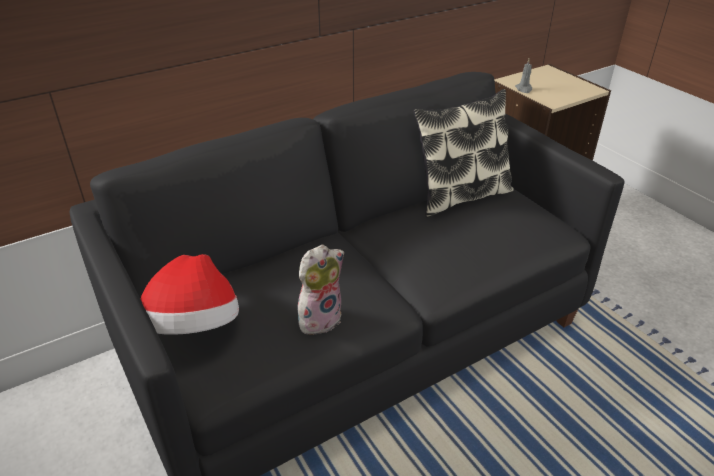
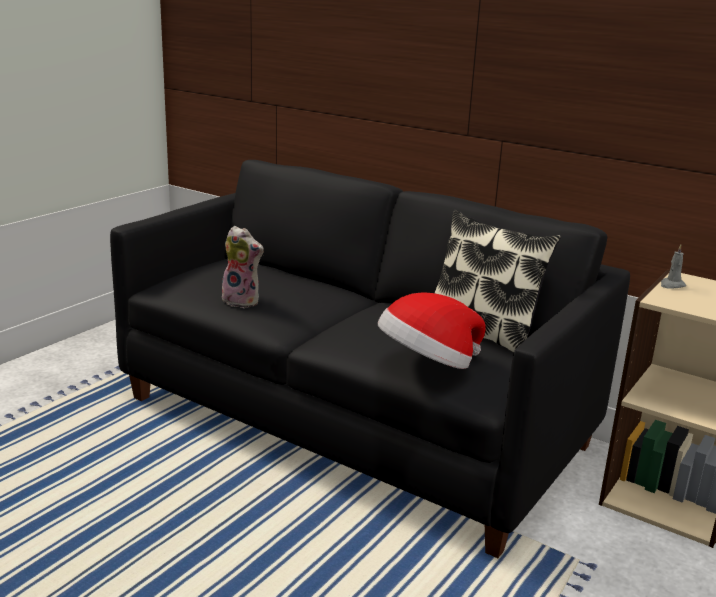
camera: 65 degrees right, 15 degrees down
(194, 327) = (204, 267): hat -> hat (427, 365)

